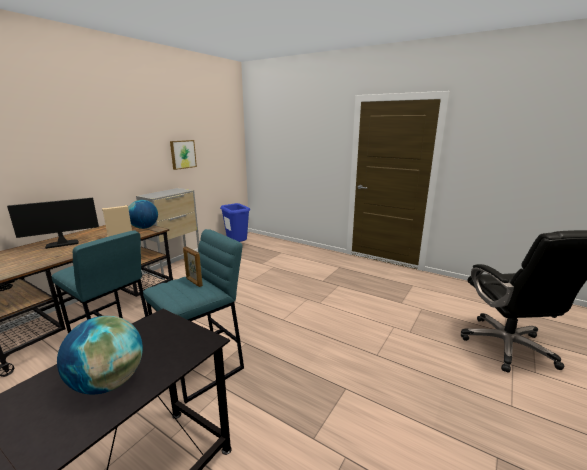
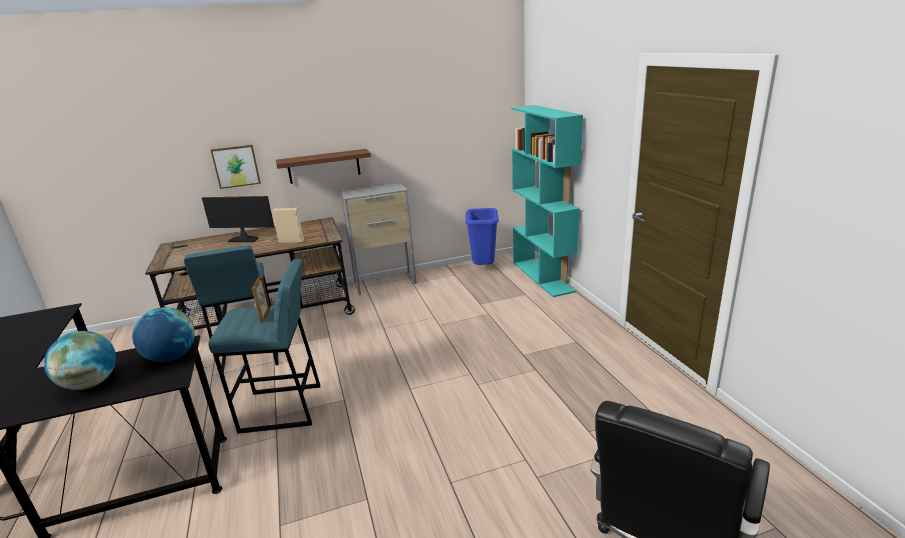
camera: 40 degrees right, 5 degrees up
(121, 175) = (324, 166): none -> brown shelf
(144, 227) = (325, 233): globe -> globe (171, 357)
(182, 154) = (410, 139): picture -> picture (236, 166)
(279, 242) = (543, 277): none -> turquoise bookcase

